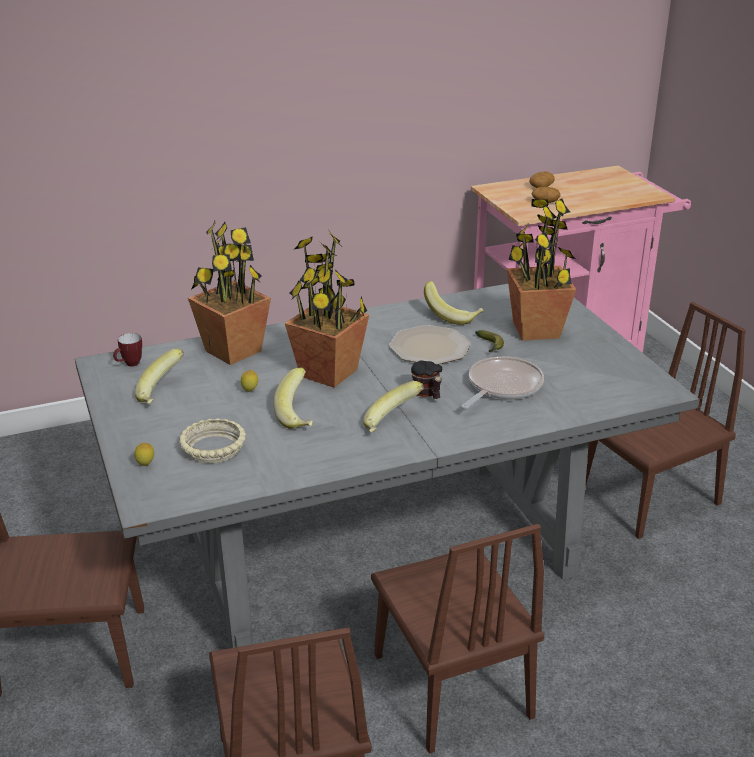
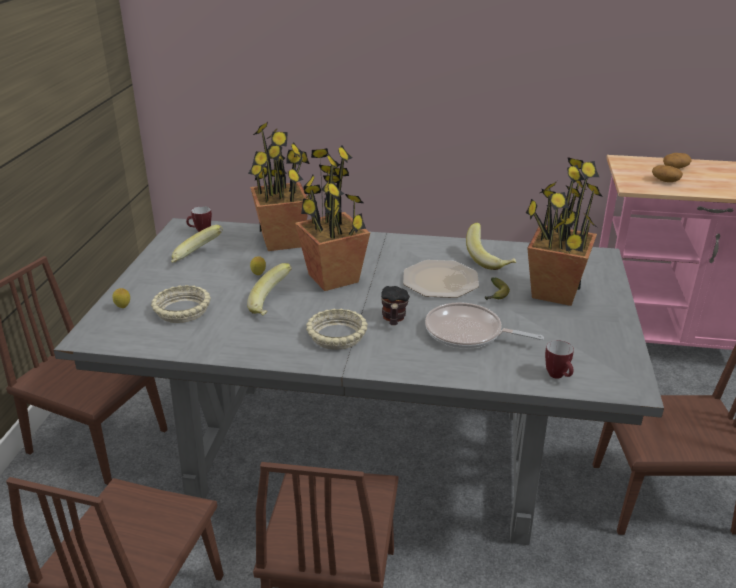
camera: 30 degrees right, 0 degrees up
(392, 424) = (336, 335): banana -> beige bowl
(502, 386) = (468, 333): frying pan -> frying pan turned 135 degrees counterclockwise
(606, 399) = (558, 376): none -> mug

